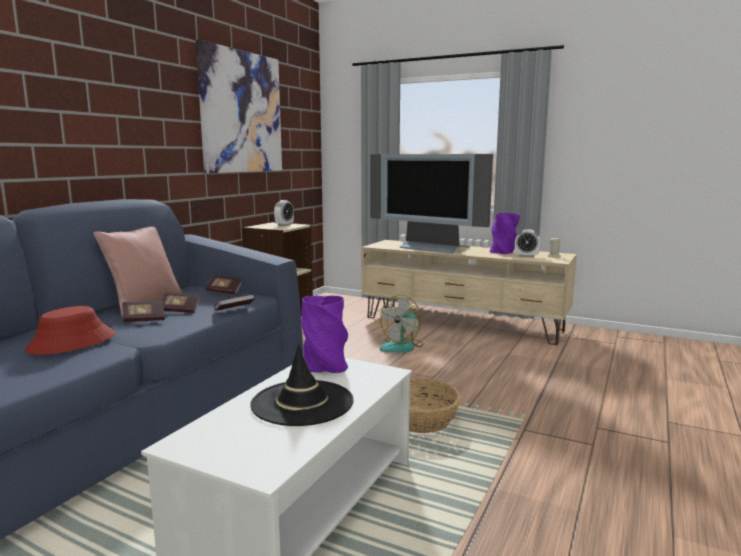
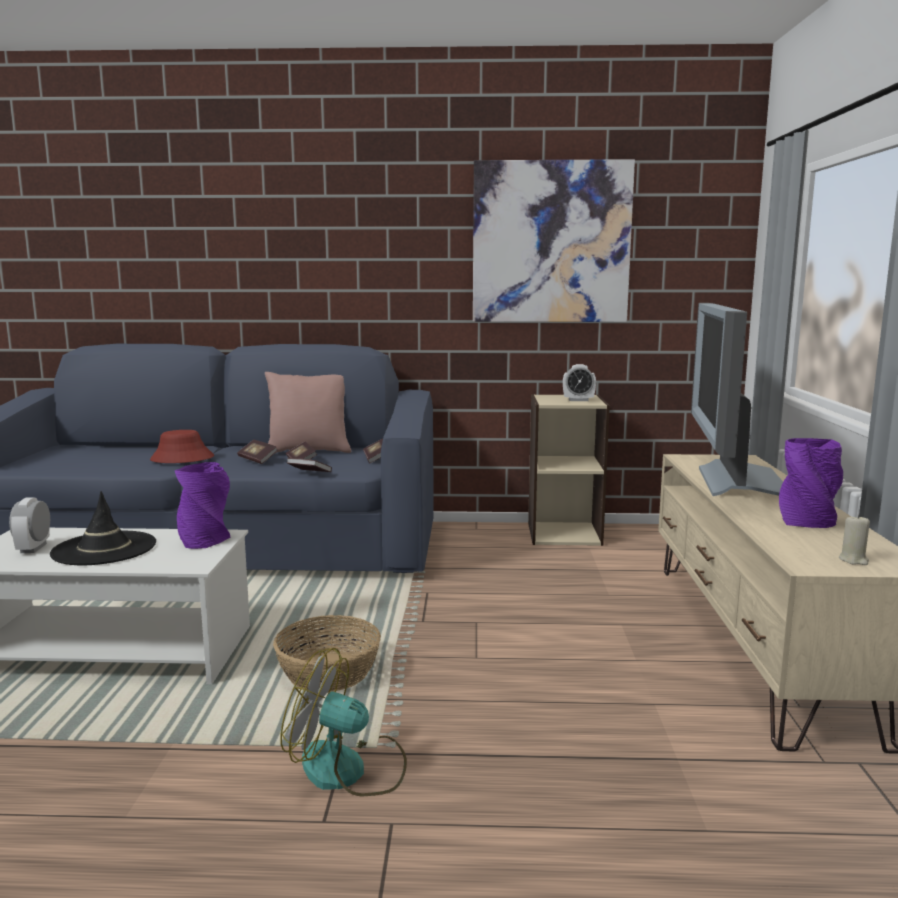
camera: 65 degrees right, 0 degrees up
(402, 346) = (572, 616): fan -> fan (348, 770)
(526, 256) = (801, 540): alarm clock -> alarm clock (33, 548)

